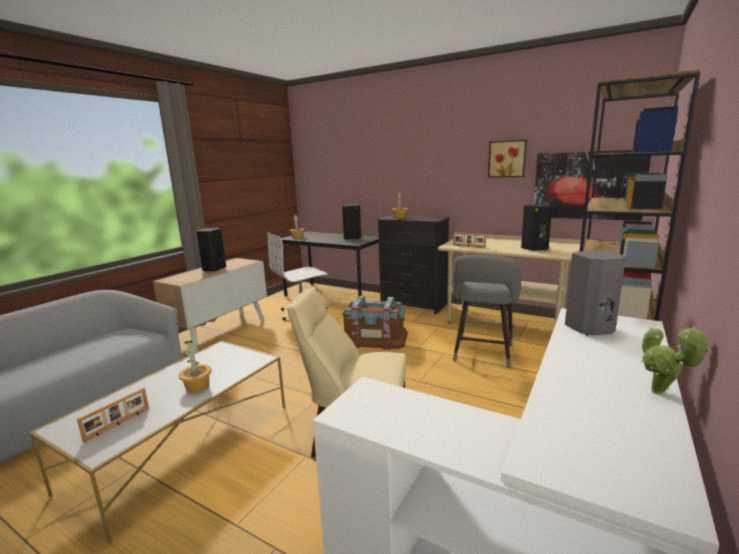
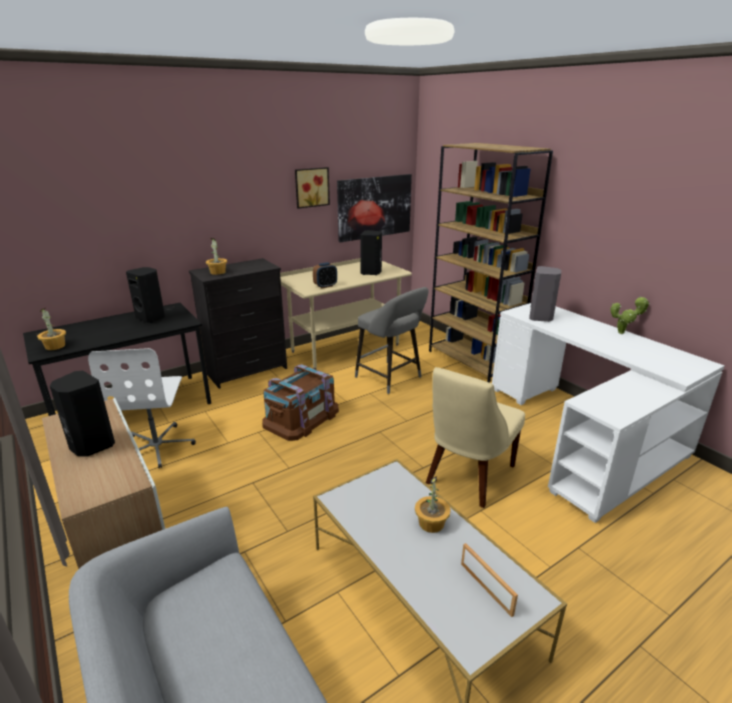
camera: 65 degrees left, 10 degrees up
(468, 246) = (325, 286): picture frame -> alarm clock

